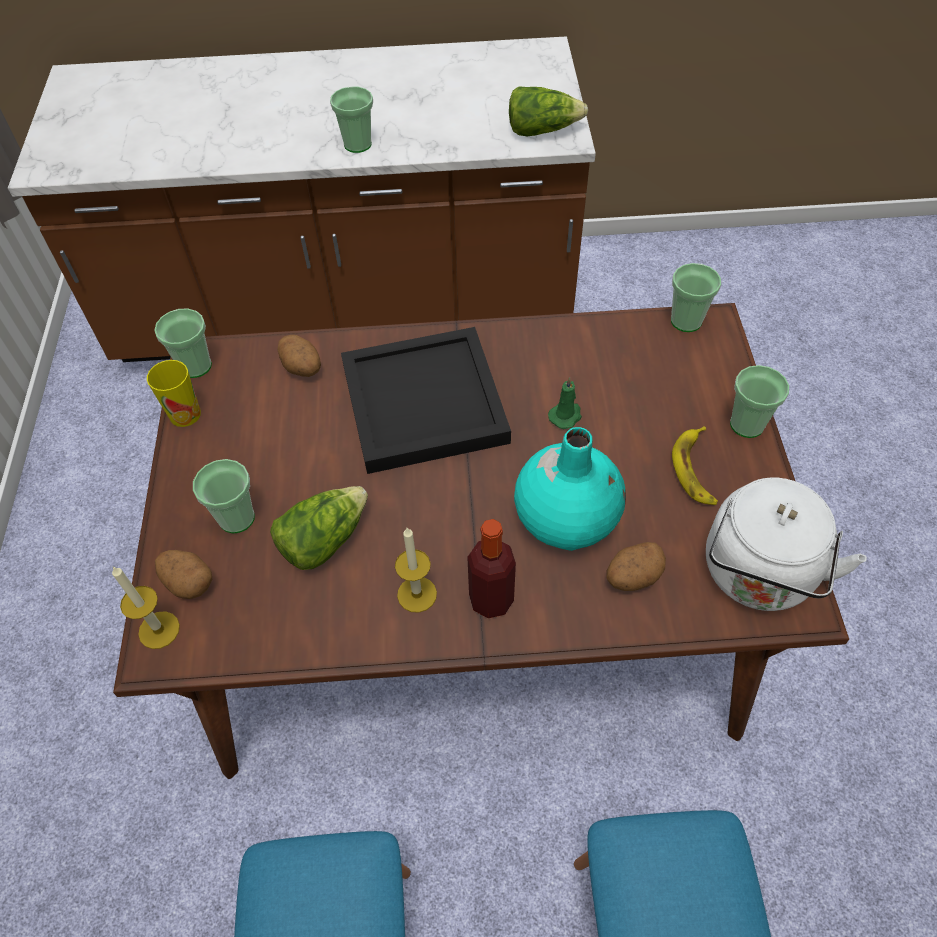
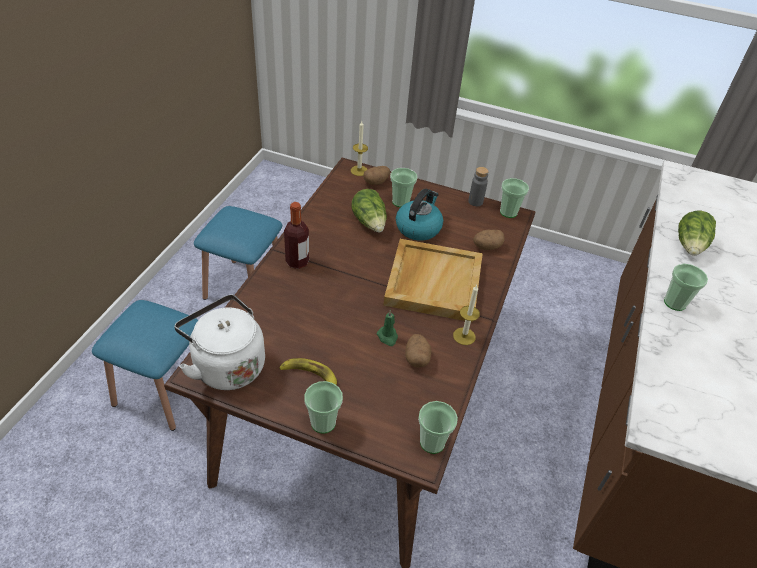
camera: 110 degrees right, 10 degrees down
(185, 414) = (475, 201): cup -> grey bottle
(300, 466) = (418, 227): none -> kettle
(417, 594) = (319, 240): candle -> candle (464, 336)
(423, 404) = (433, 282): black tray -> beige tray
(542, 130) = (670, 418): lettuce -> lettuce (690, 246)
(566, 517) = (320, 306): turquoise vase -> none
(632, 577) = (268, 315): potato -> potato (416, 358)

